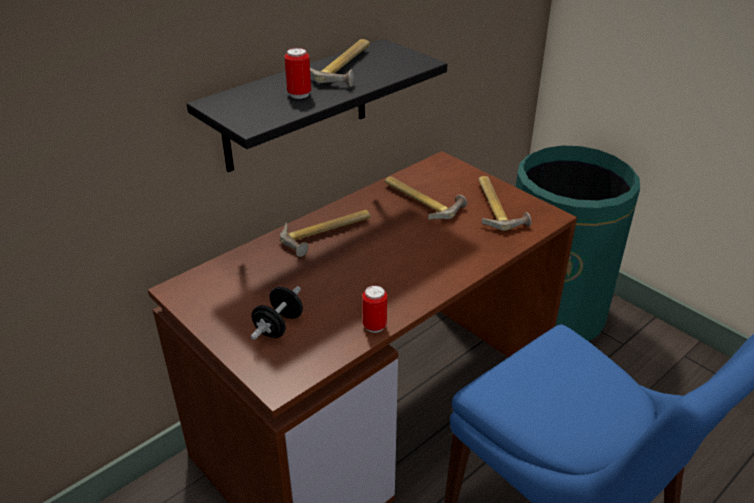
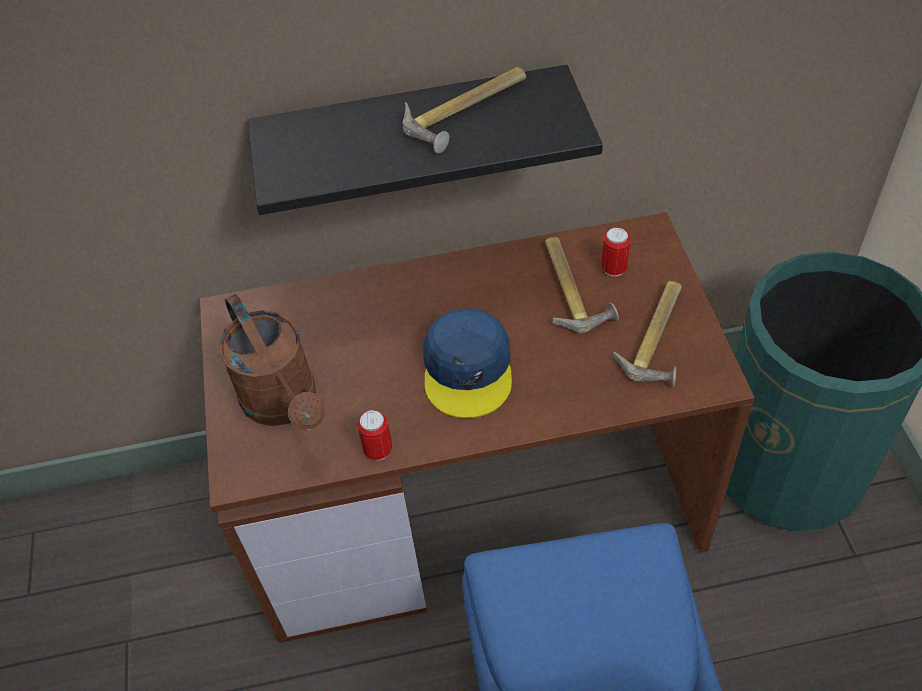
camera: 35 degrees right, 15 degrees up
(278, 326) = (285, 404): black dumbbell -> brown watering can
(299, 94) = (372, 146): can -> can (614, 269)
(328, 234) = (424, 297): hammer -> none
(395, 261) = (468, 369): none -> blue cap

